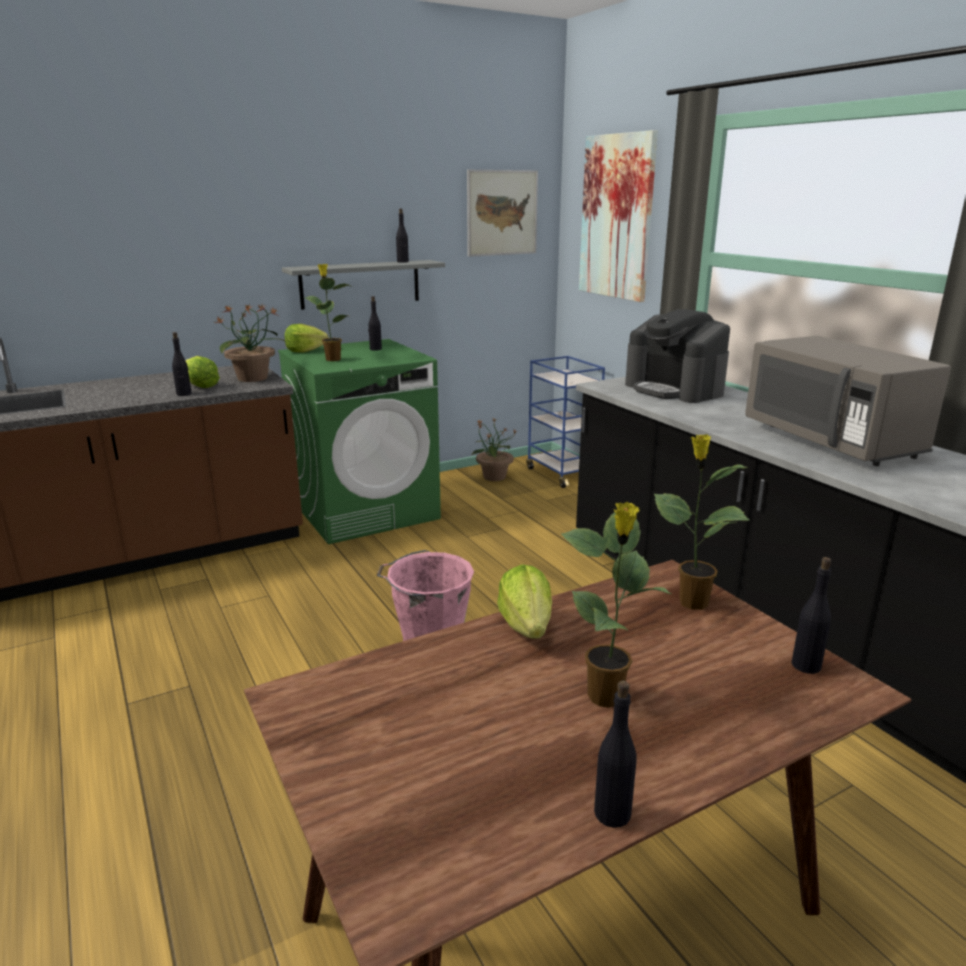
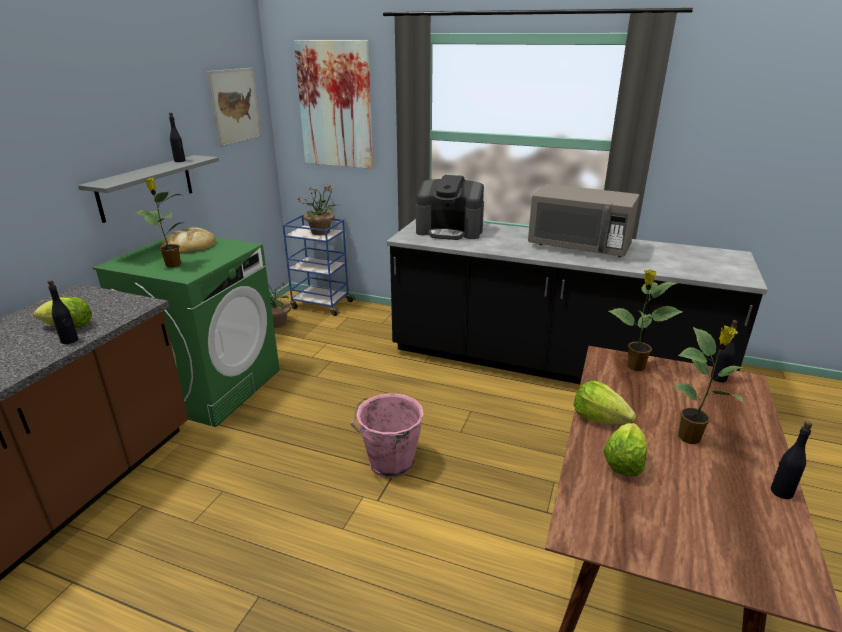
camera: 40 degrees left, 5 degrees up
(253, 378) = (110, 303): potted plant -> potted plant (321, 232)
(304, 351) = (125, 262): lettuce -> lettuce (623, 462)
(375, 349) = (190, 245): black bottle -> bread

